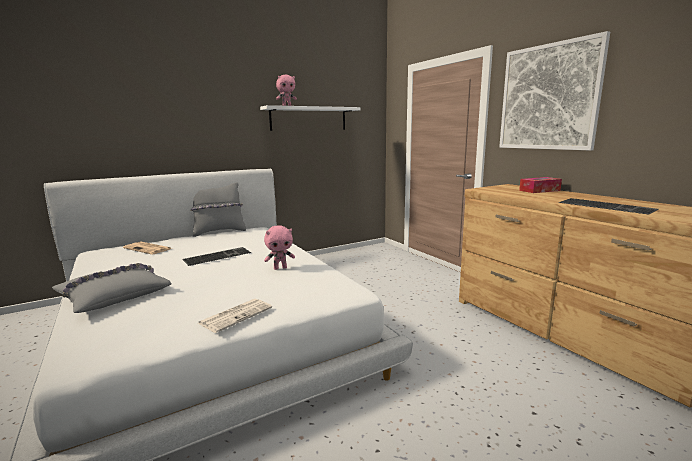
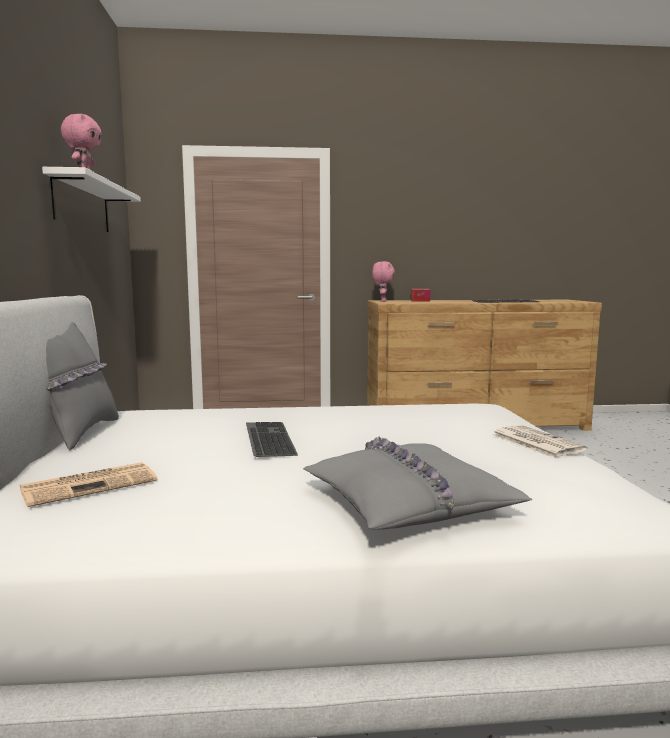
camera: 65 degrees left, 5 degrees down
(280, 268) = (380, 417): pink plush toy -> pink plush toy (382, 301)
(548, 97) = (402, 212): picture -> none

